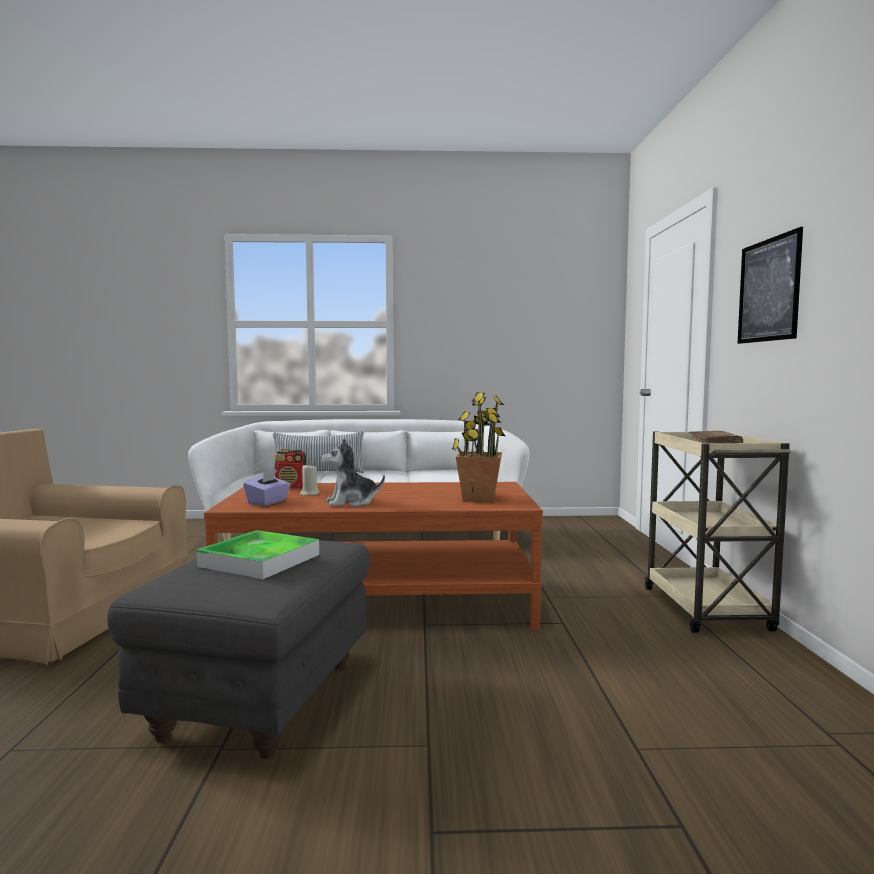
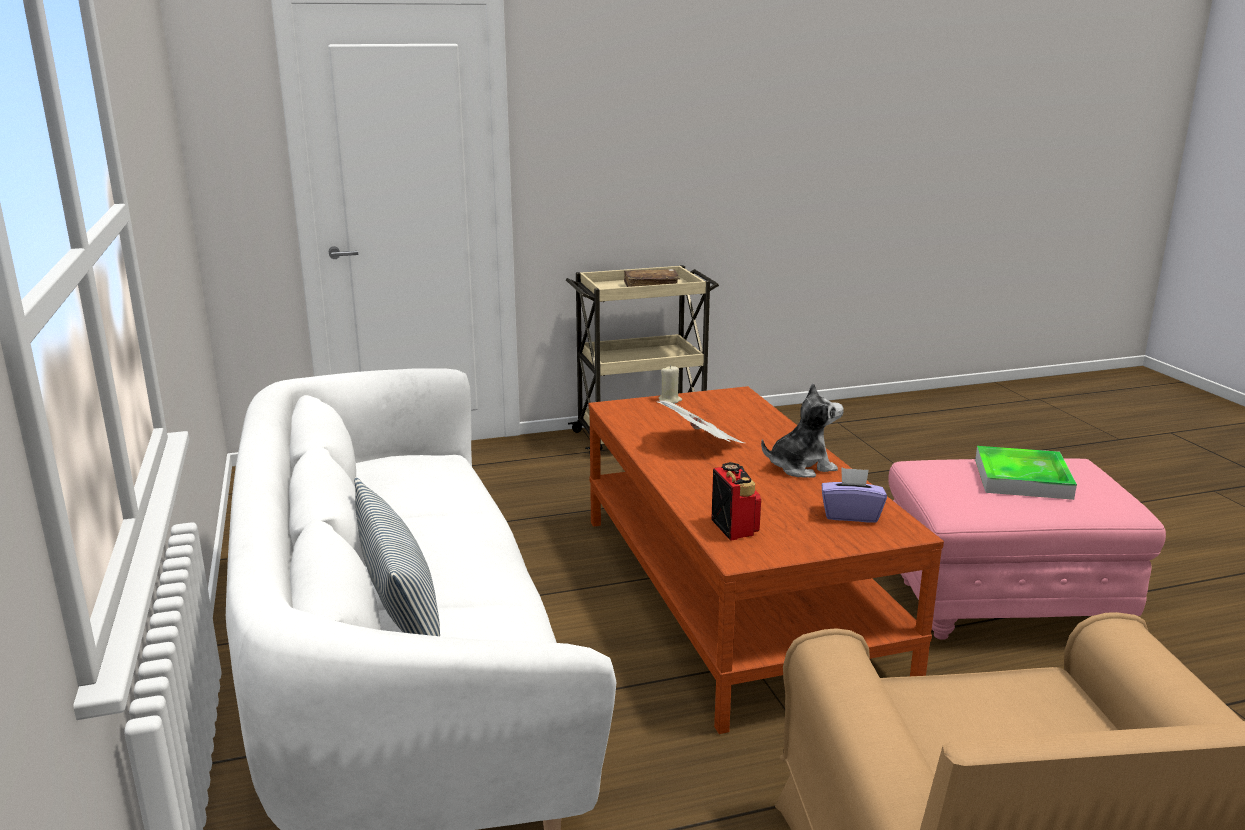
camera: 105 degrees left, 15 degrees up
(261, 700) = (1002, 607): grey ottoman -> pink ottoman
(309, 494) = (773, 502): beige candle -> beige candle (670, 400)
(351, 502) = (801, 467): plush toy -> plush toy turned 75 degrees counterclockwise
(416, 491) = (700, 444): none -> newspaper
(478, 498) = (718, 411): potted plant -> none
(768, 290) = (627, 128): picture -> none

